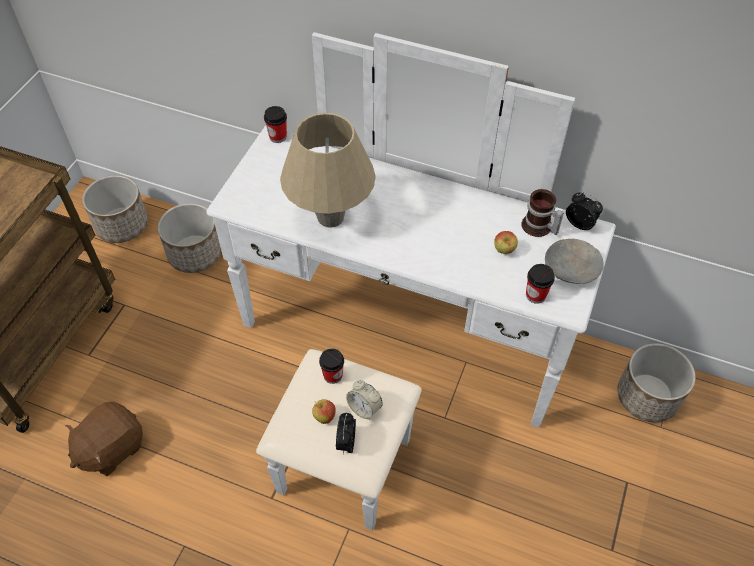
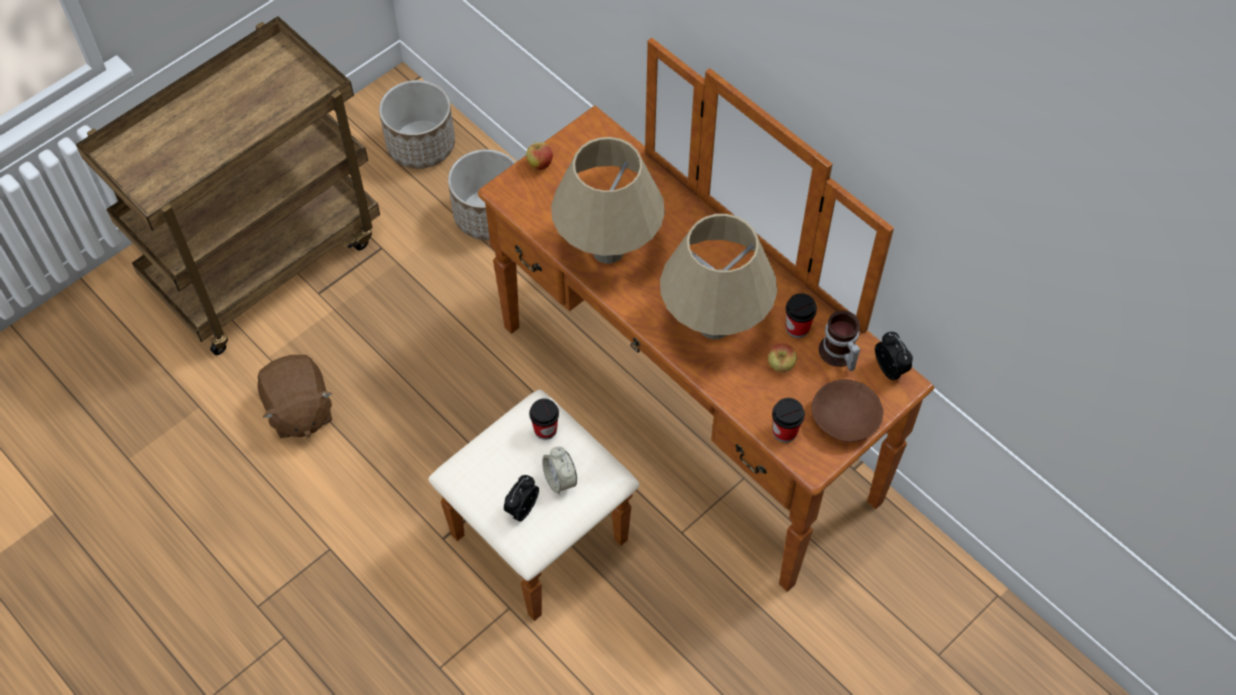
camera: 25 degrees right, 5 degrees up
(111, 448) = (299, 410): brown plush toy -> brown plush toy turned 90 degrees counterclockwise
(278, 136) = (601, 126): cup -> cup (797, 328)
(324, 417) = (513, 471): apple -> apple (540, 164)
(392, 361) = (655, 441): white dresser -> brown dresser
(439, 240) = (714, 325): none -> beige table lamp
(571, 268) = (845, 417): grey bowl -> brown bowl
(646, 397) = (943, 613): planter -> none

